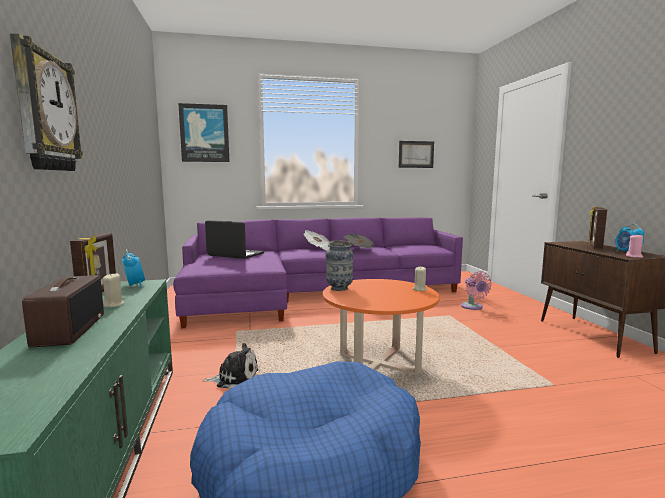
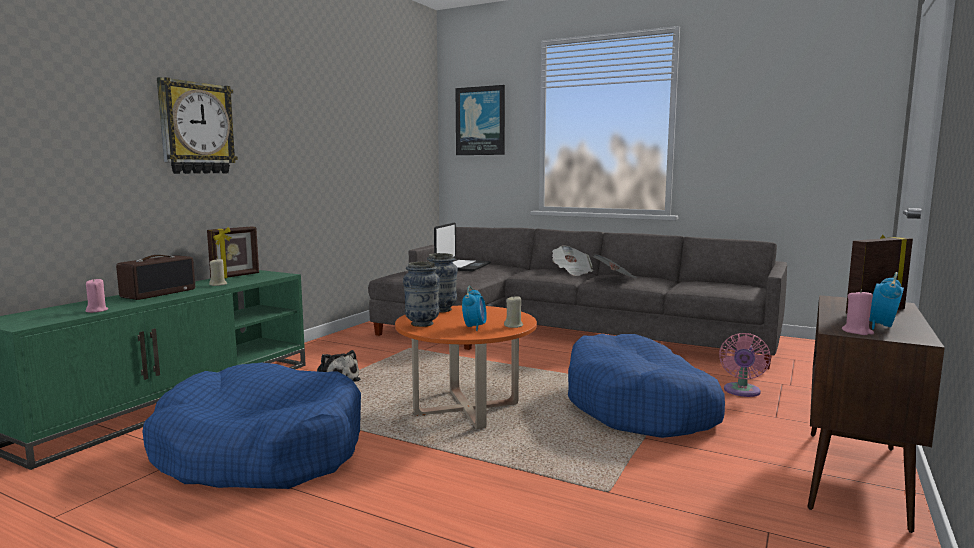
camera: 40 degrees right, 0 degrees up
(61, 373) = (97, 310): none -> pink candle
(134, 285) = (268, 275): alarm clock -> alarm clock (474, 327)
(235, 255) = (462, 266): laptop -> laptop turned 45 degrees clockwise
(312, 294) = (557, 331): purple sofa -> grey sofa
(365, 301) = (422, 324): none -> vase
(416, 154) = (776, 136): picture -> none
(454, 329) = (639, 406): none -> blue dog bed

